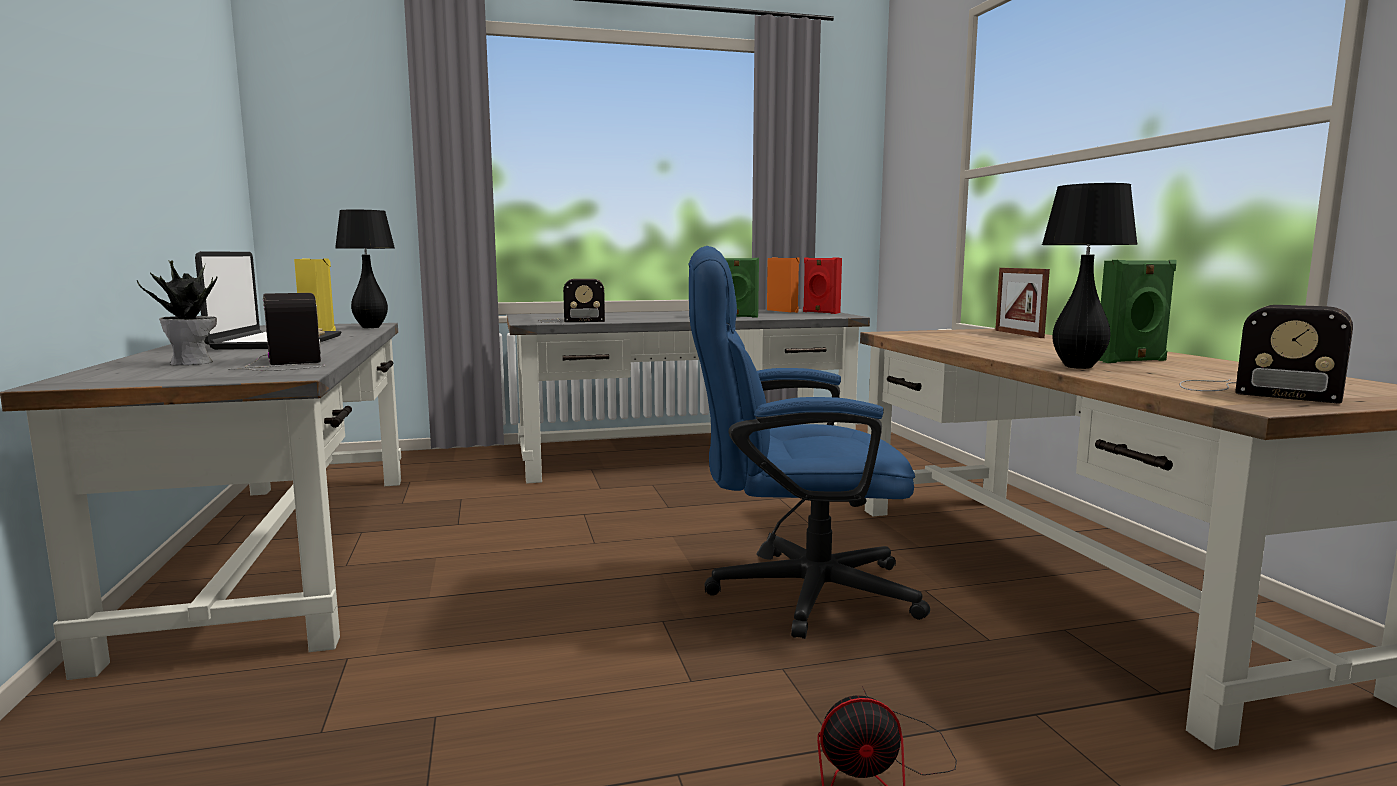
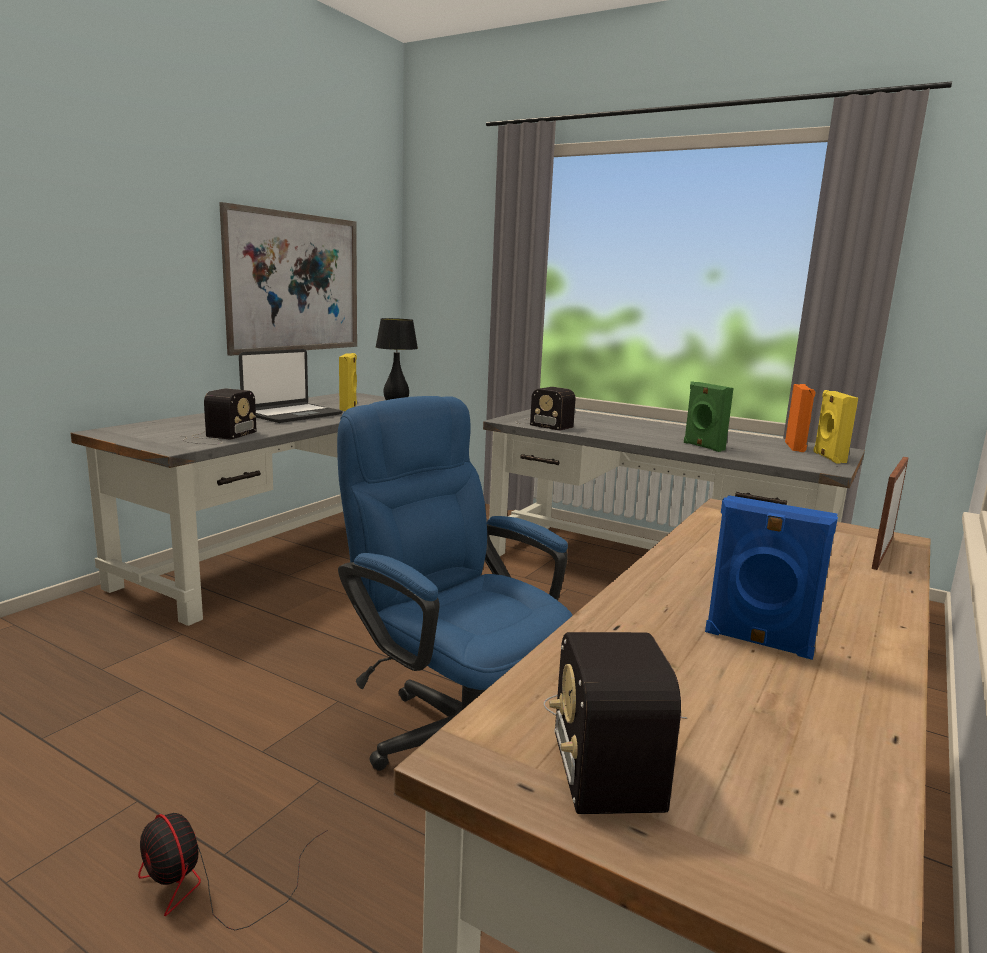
camera: 45 degrees right, 5 degrees up
(176, 161) = (295, 283): none -> picture
(193, 363) = (194, 426): potted plant -> none
(820, 312) = (828, 457): red speaker -> yellow speaker
(1078, 367) = (634, 622): black table lamp -> none
(1133, 361) = (758, 642): green speaker -> blue speaker

